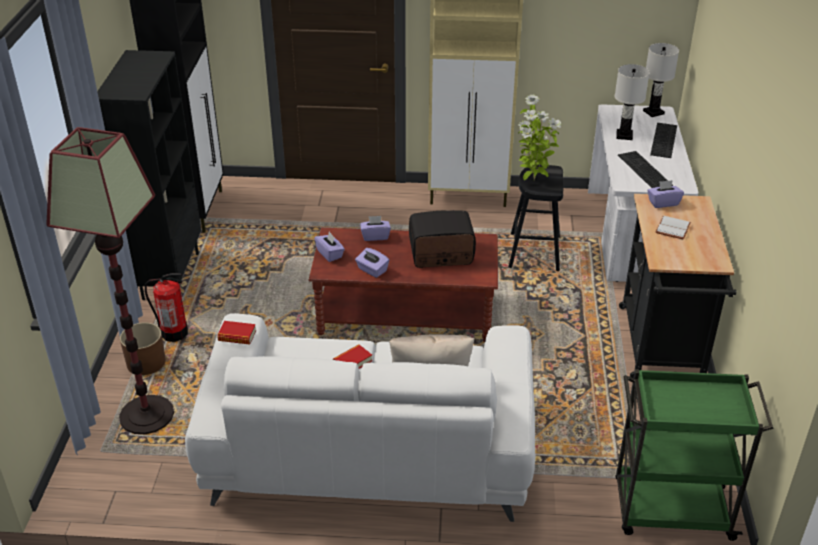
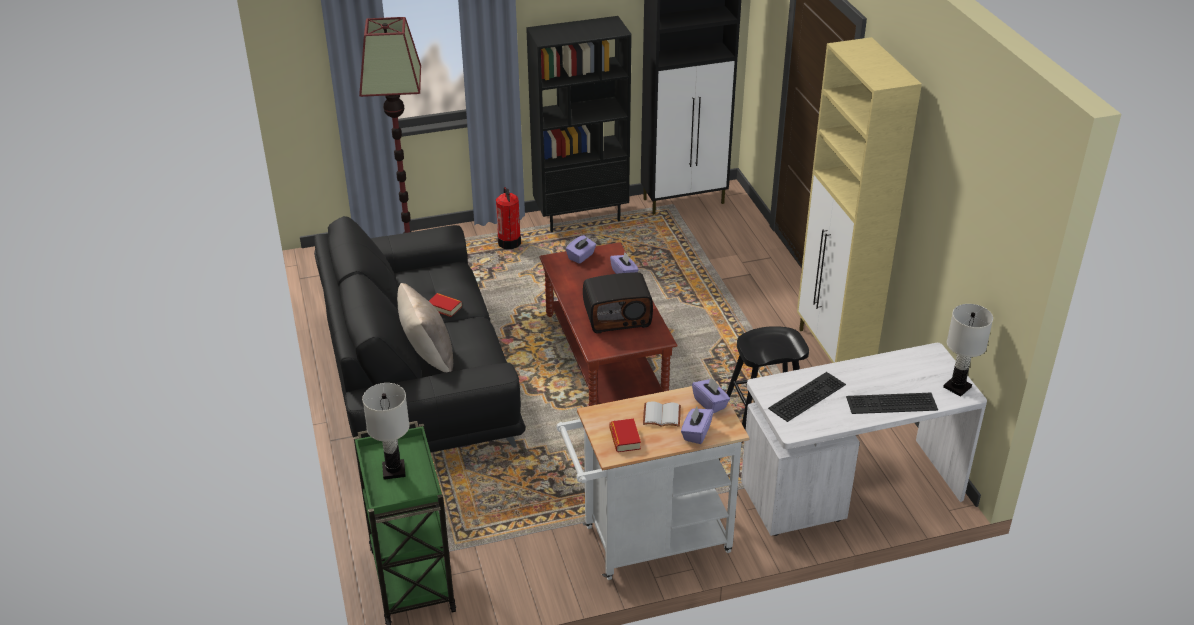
camera: 70 degrees right, 0 degrees up
(146, 363) = (468, 242): brown planter -> none
(237, 336) = (430, 236): book -> book (625, 438)
(368, 448) = (418, 378): white sofa -> black sofa
(372, 270) = (570, 284): purple tissue box -> purple tissue box (696, 433)
(440, 255) = (617, 317): radio -> radio turned 105 degrees clockwise
(533, 180) = (769, 339): potted plant -> none
(624, 135) = (877, 371): white table lamp -> white table lamp (394, 470)
(661, 349) = (648, 542): black cart -> white cart

